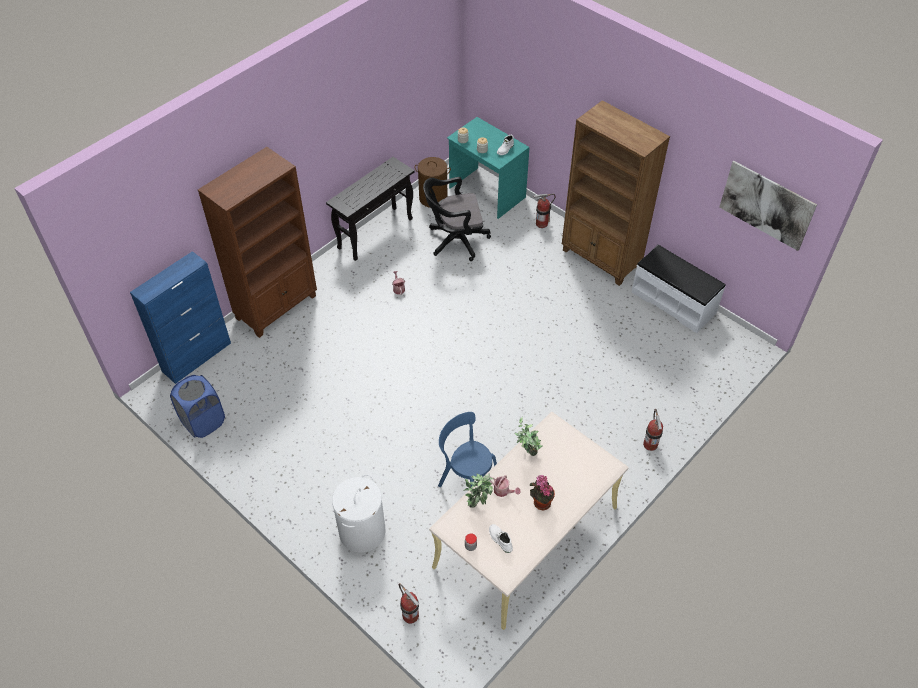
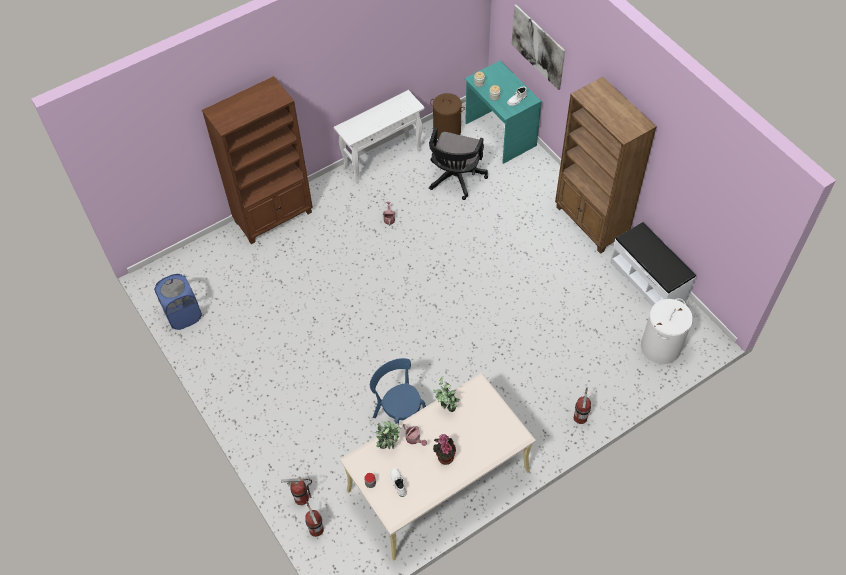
camera: 15 degrees right, 5 degrees up
(197, 357) = (192, 252): blue cabinet -> none
(362, 532) = (295, 445): white laundry basket -> white laundry basket (660, 347)
(375, 233) = (383, 159): black console table -> white console table
(454, 241) = (455, 179): black office chair -> black office chair turned 75 degrees counterclockwise
(541, 224) = (544, 176): fire extinguisher -> fire extinguisher (301, 498)
(766, 205) = (733, 213): picture -> picture (538, 47)

